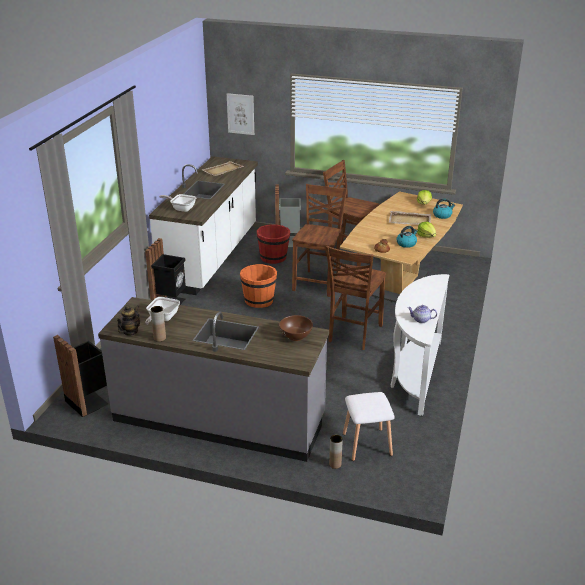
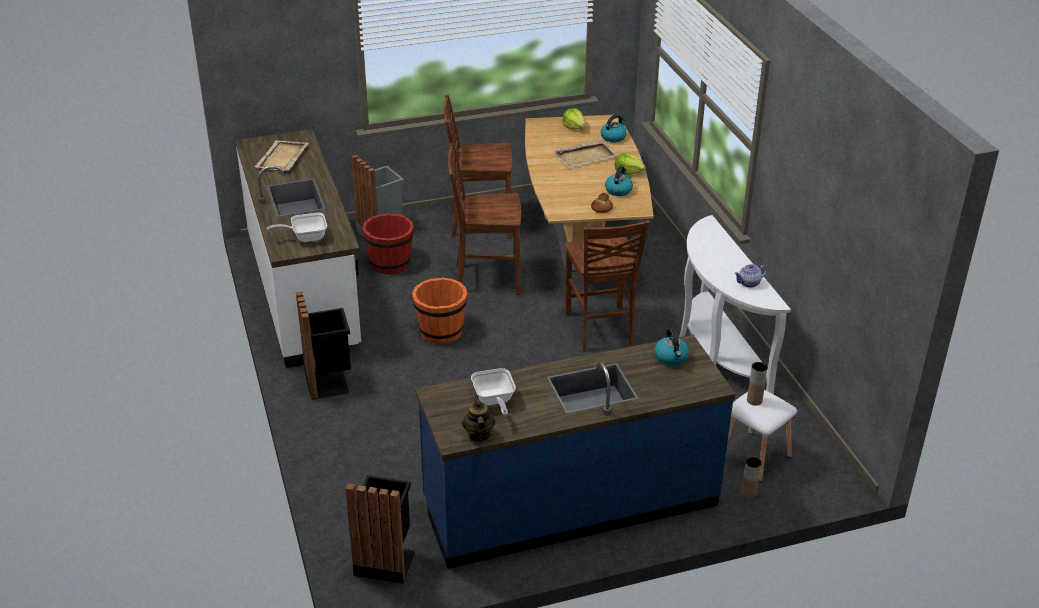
camera: 35 degrees left, 5 degrees up
(159, 338) = (525, 427): brown vase -> brown vase (754, 400)
(219, 419) = (570, 504): grey counter -> blue counter
(240, 114) = (276, 64): picture -> none
(296, 336) = (671, 358): brown bowl -> kettle
(318, 283) = (486, 278): brown chair -> brown chair turned 75 degrees counterclockwise

